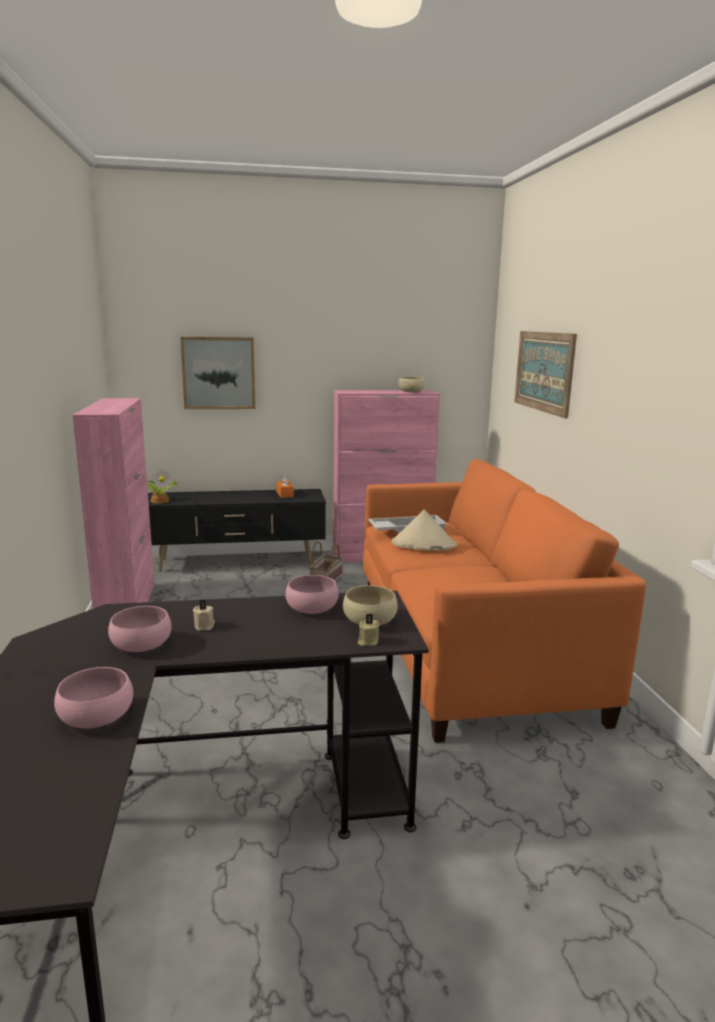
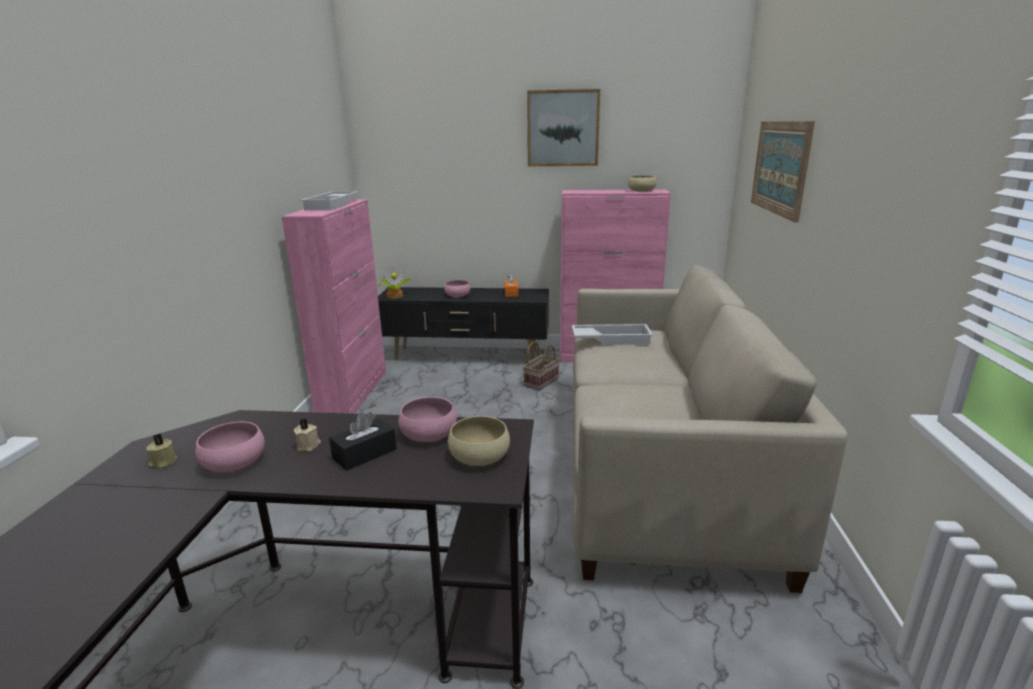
camera: 15 degrees right, 5 degrees up
(96, 715) = (125, 549): pink bowl -> pink bowl (457, 295)
(113, 404) = (333, 205): none -> white tray
(219, 373) = (451, 174): picture -> picture (563, 128)
(264, 627) = (364, 454): none -> black tissue box
(367, 641) = (459, 485): beige candle -> beige candle (162, 462)
(423, 544) = (620, 356): beige hat -> none
(467, 645) = (660, 466): orange sofa -> beige sofa

